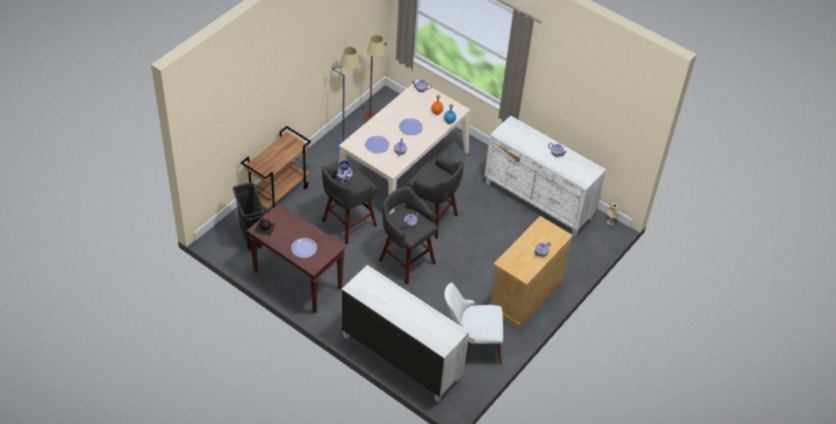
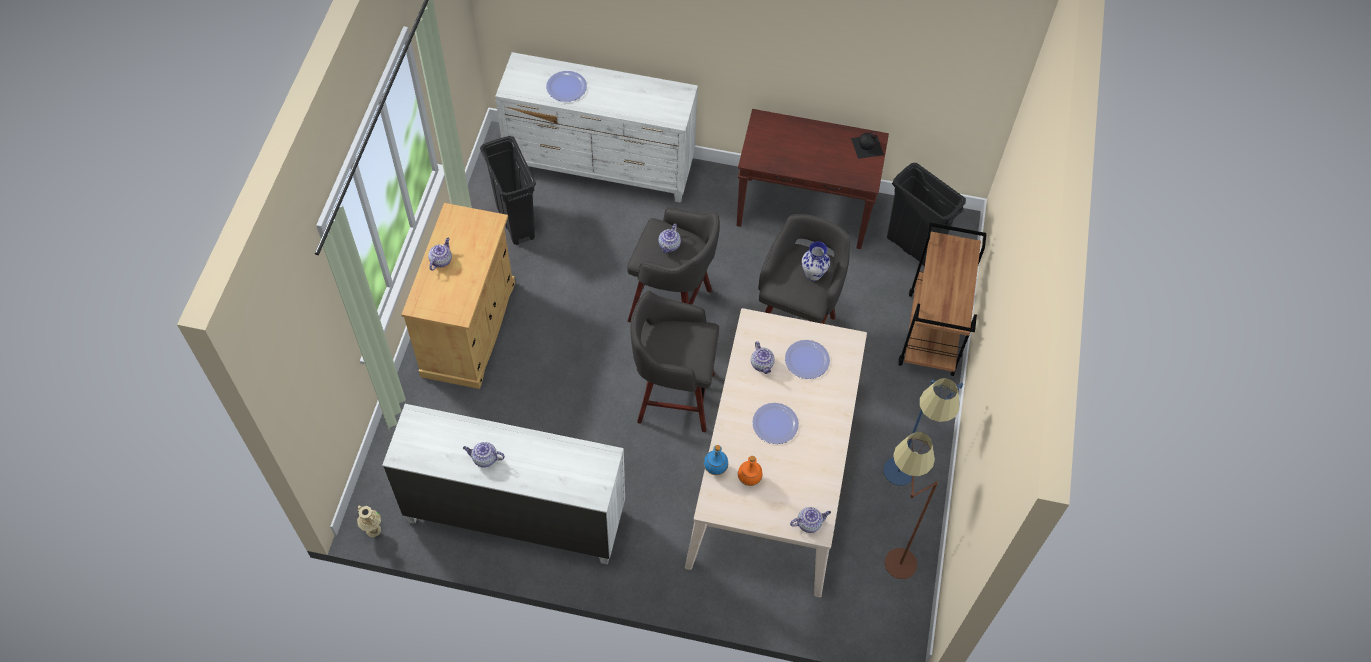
camera: 155 degrees right, 10 degrees up
(304, 248) = (792, 139): plate -> plate (566, 87)
(471, 344) = (516, 223): white chair -> black trash can

